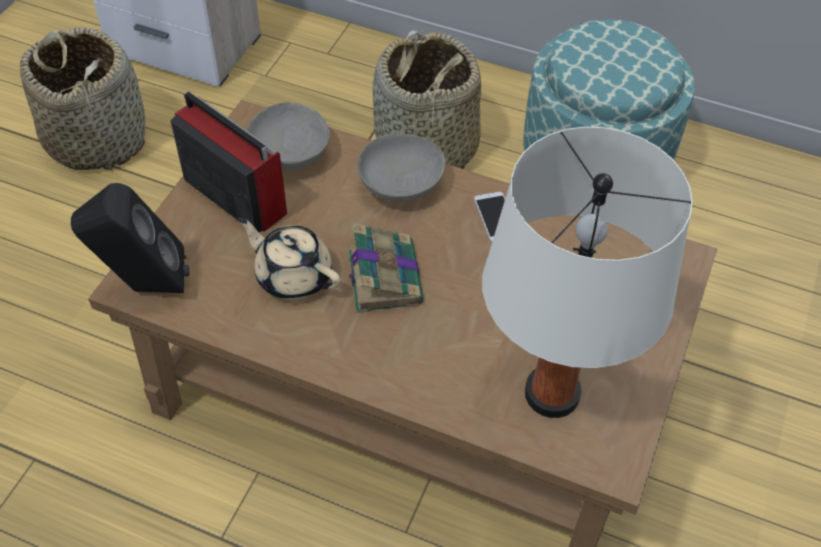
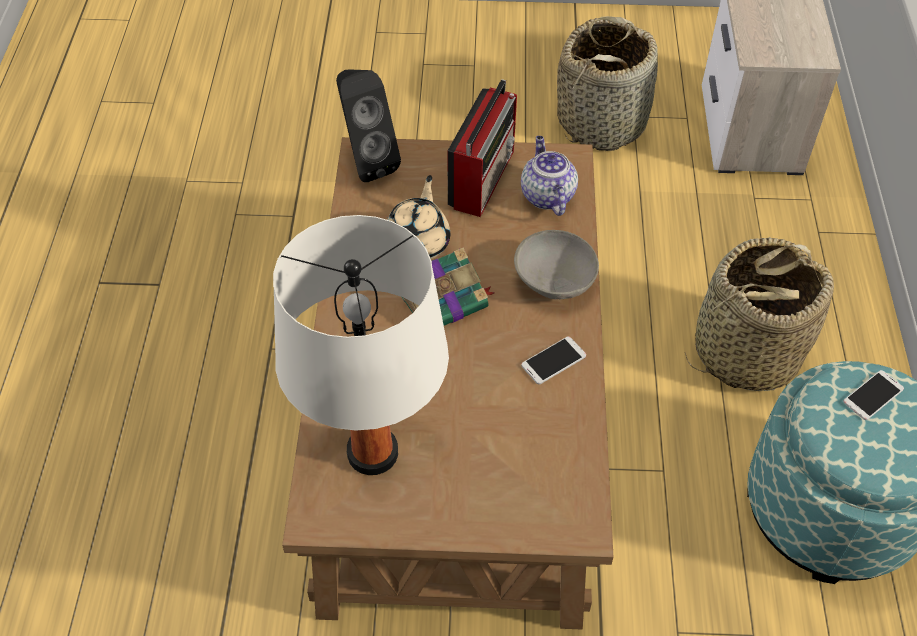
camera: 70 degrees right, 0 degrees up
(288, 154) = (546, 195): grey bowl -> teapot
(592, 48) = (873, 395): none -> phone

